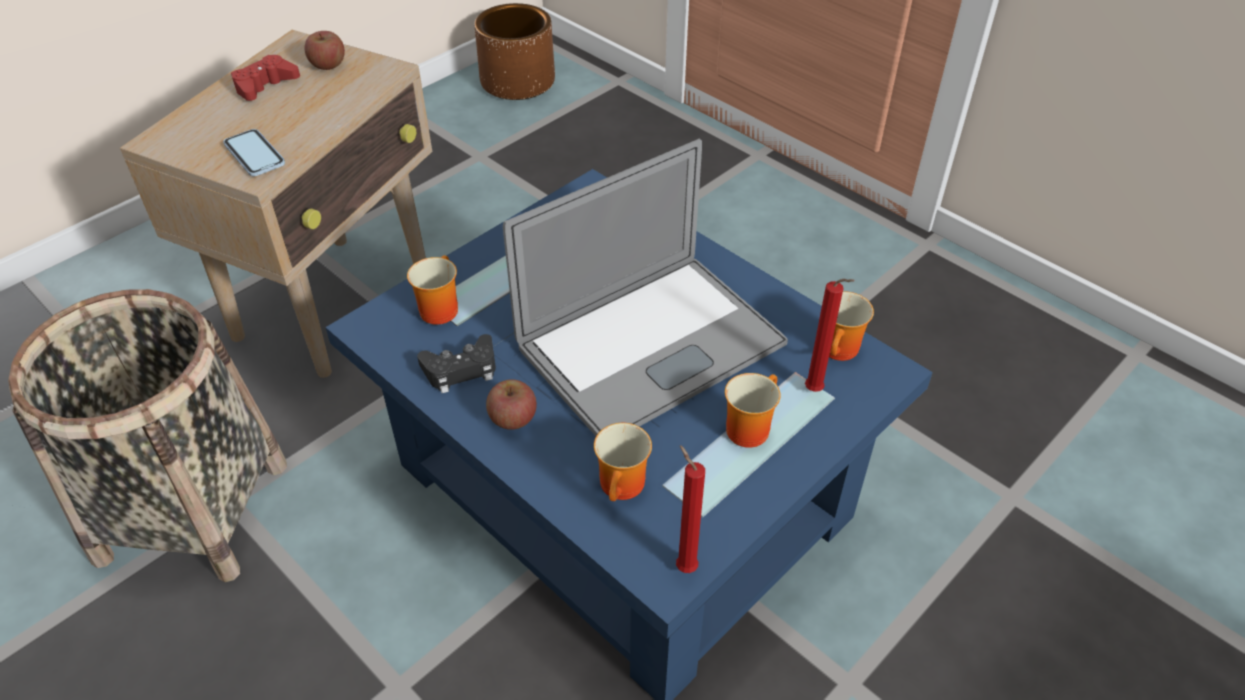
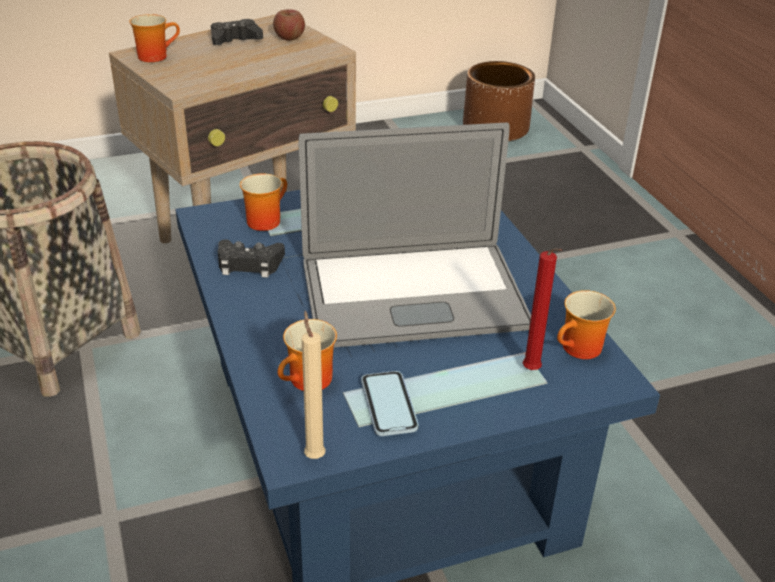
camera: 25 degrees right, 10 degrees down
(254, 155) = (191, 76): phone -> phone (388, 405)
(265, 85) = (235, 39): red game controller -> black game controller
(513, 418) = (261, 307): apple -> none
(684, 566) = (314, 455): red candle -> beige candle
(747, 426) = (449, 376): mug -> mug (155, 55)

